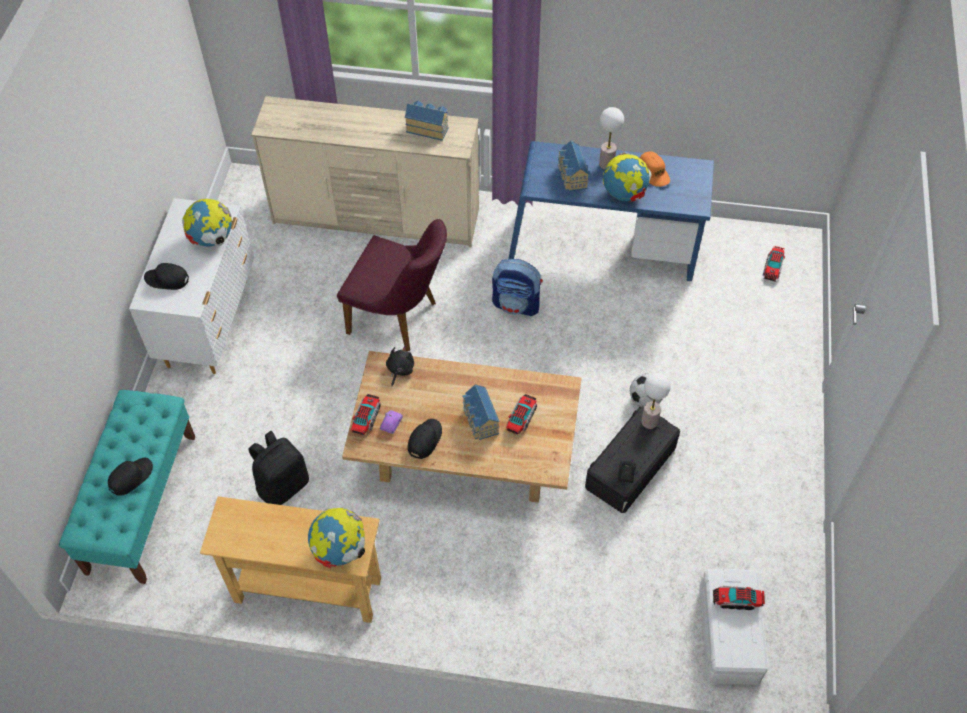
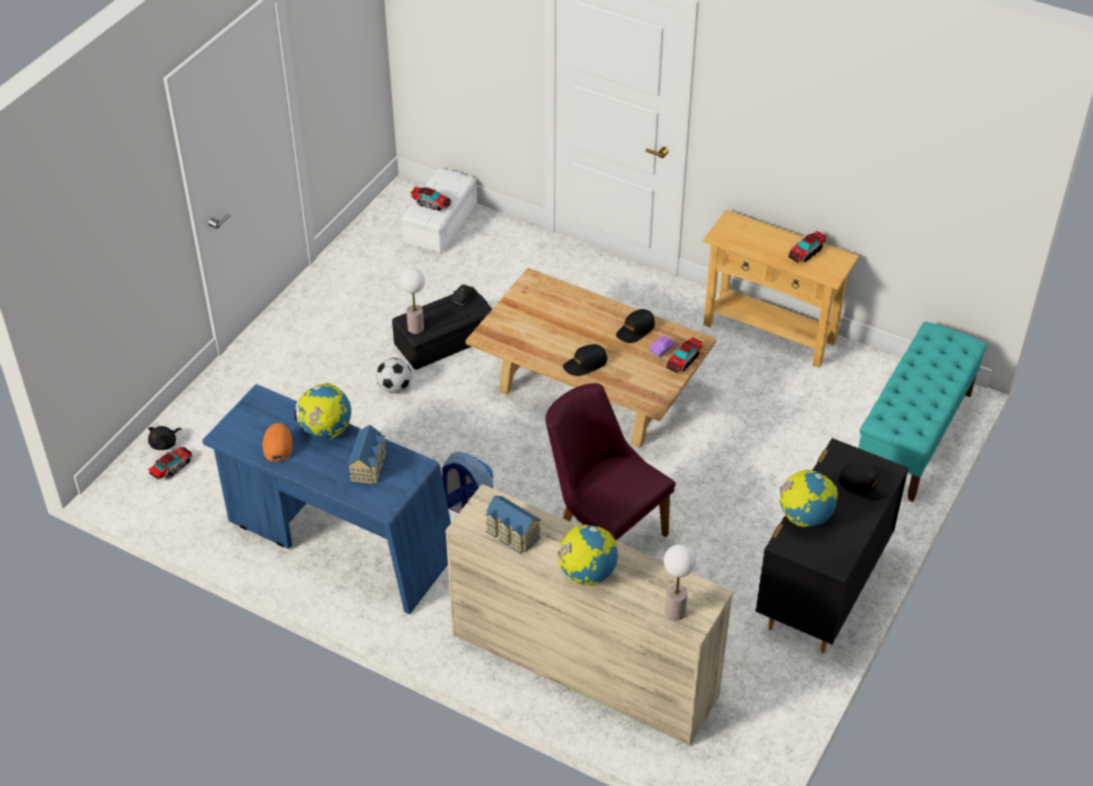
camera: 160 degrees left, 10 degrees down
(131, 477) = (917, 369): black cap -> black cap (585, 364)
(210, 322) = (821, 592): white dresser -> black dresser
(283, 484) = (773, 414): black backpack -> none
(339, 550) = (742, 228): globe -> globe (587, 574)
(400, 370) = (636, 391): black plush toy -> black plush toy (165, 443)
(479, 420) = (578, 331): toy house -> none
(521, 418) = (539, 323): toy truck -> toy truck (806, 253)
(607, 164) = (321, 469): table lamp -> table lamp (675, 612)

